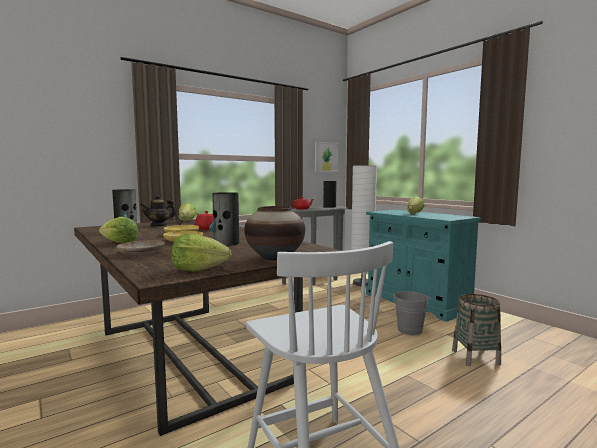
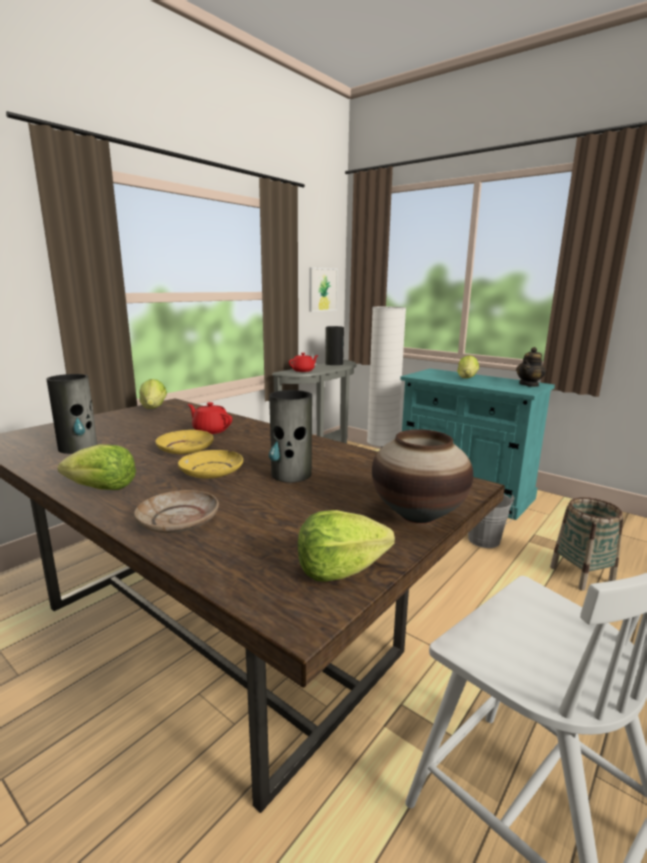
camera: 15 degrees left, 10 degrees up
(159, 225) = (119, 424): teapot -> teapot (529, 384)

